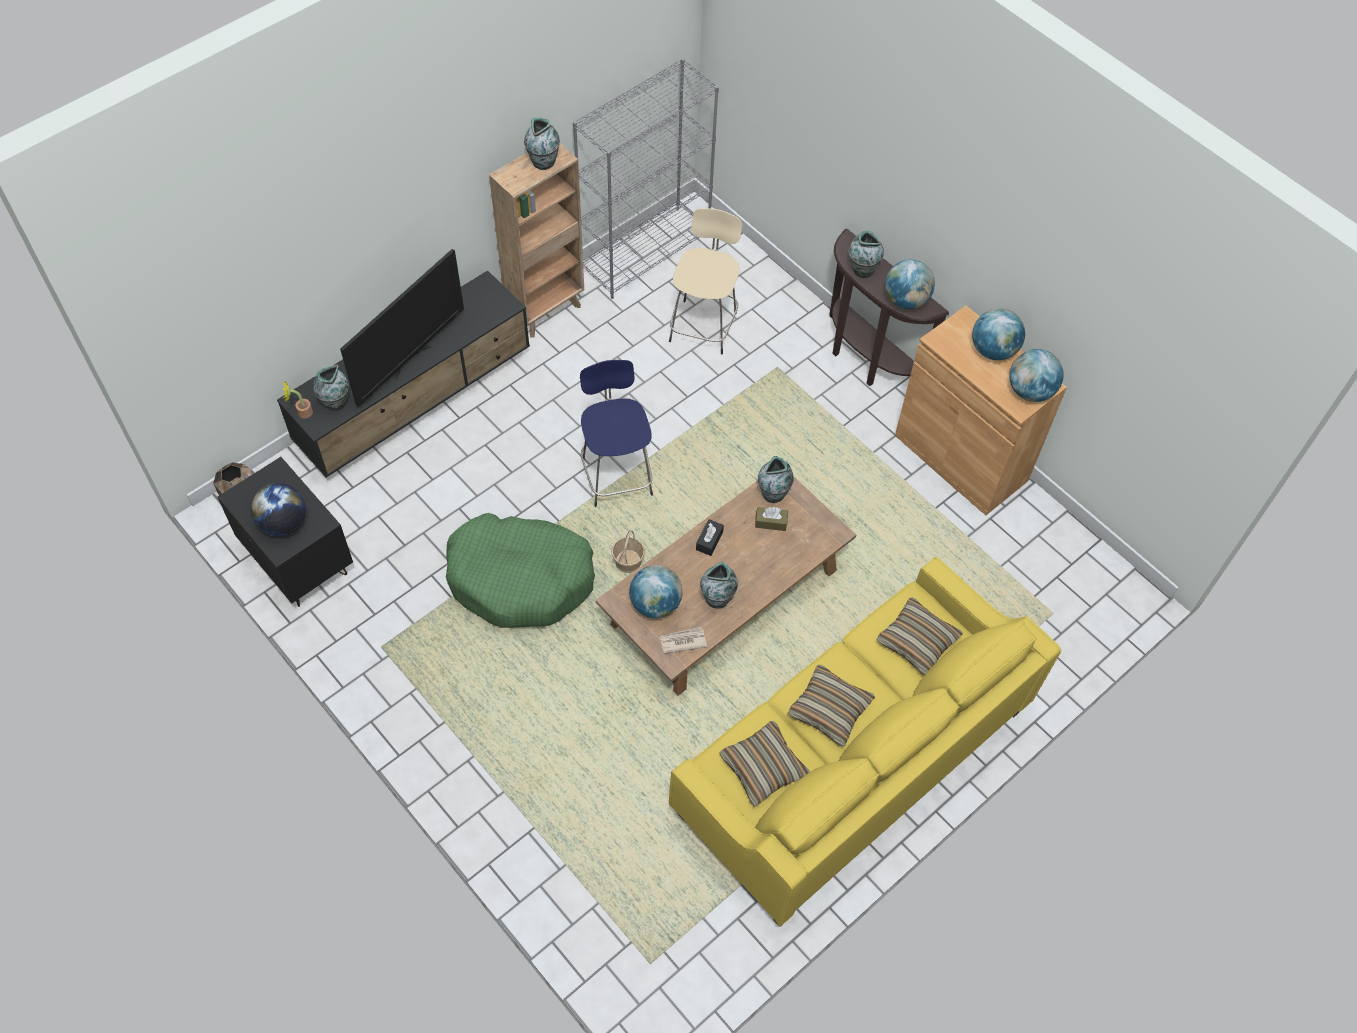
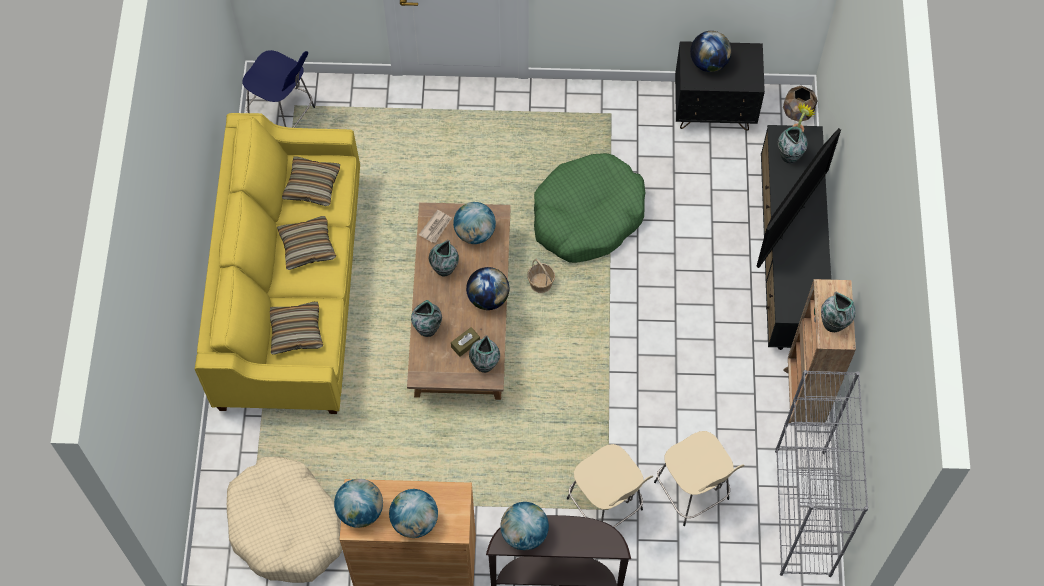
camera: 135 degrees right, 5 degrees up
(410, 360) = (789, 220): television -> television turned 135 degrees counterclockwise
(616, 474) = (614, 329): blue stool -> blue stool (284, 116)
(709, 541) = (488, 298): black tissue box -> globe
(776, 369) = (606, 506): none -> beige stool
(862, 270) = (579, 530): vase -> vase (428, 328)
(1043, 568) = (286, 527): none -> beige dog bed

